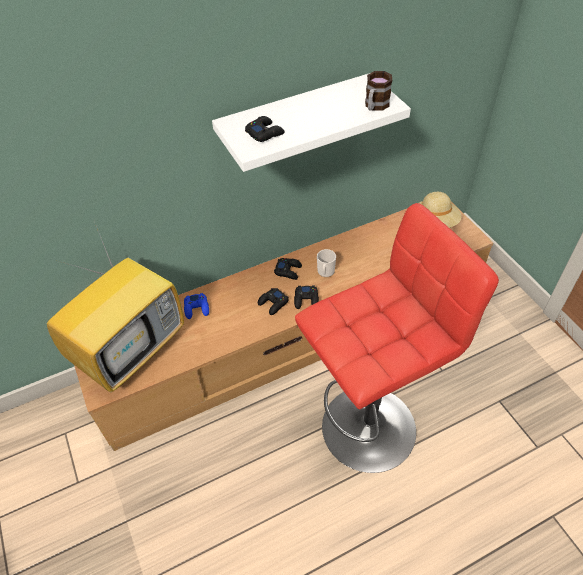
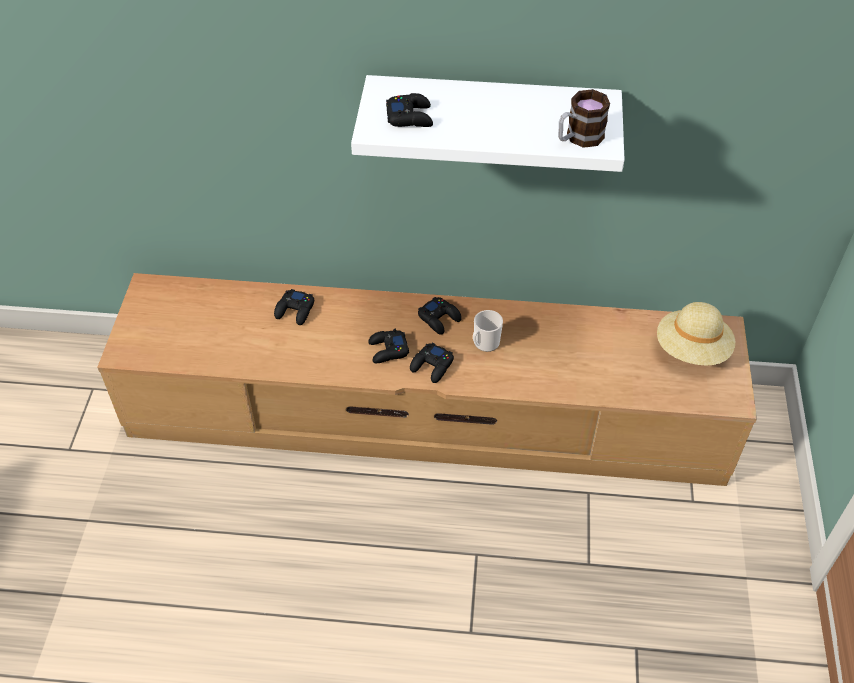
camera: 30 degrees right, 0 degrees up
(132, 348) = (191, 321): television -> none
(197, 308) = (295, 311): blue game controller -> black game controller
(370, 428) = (433, 580): red stool -> none

